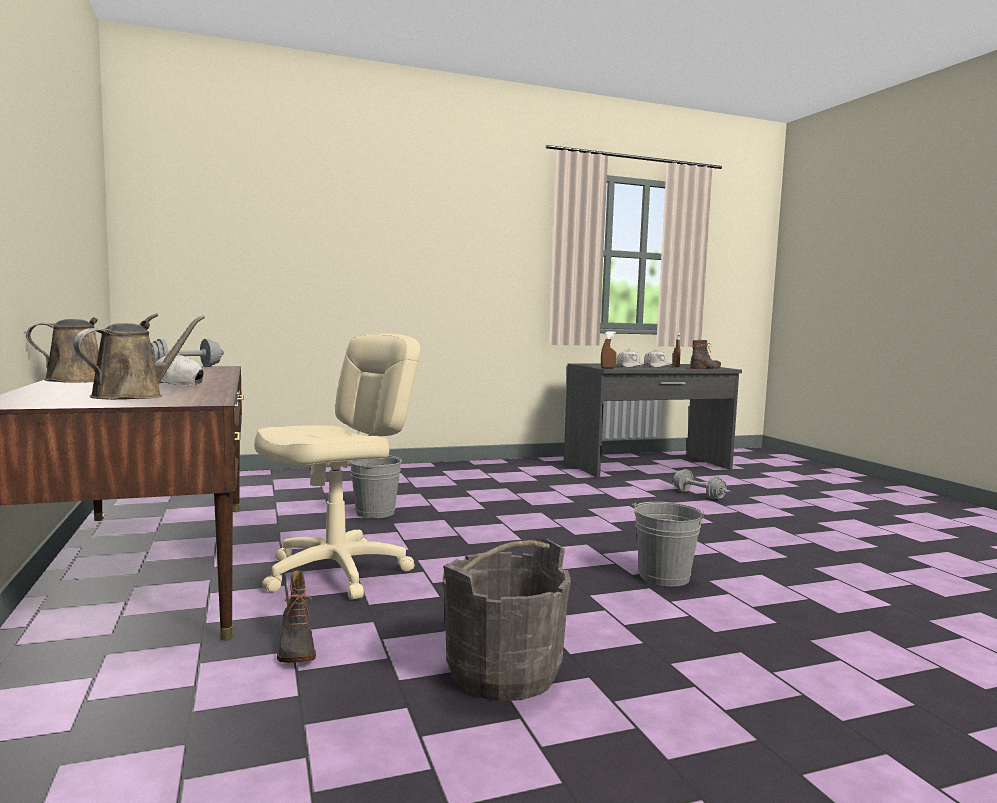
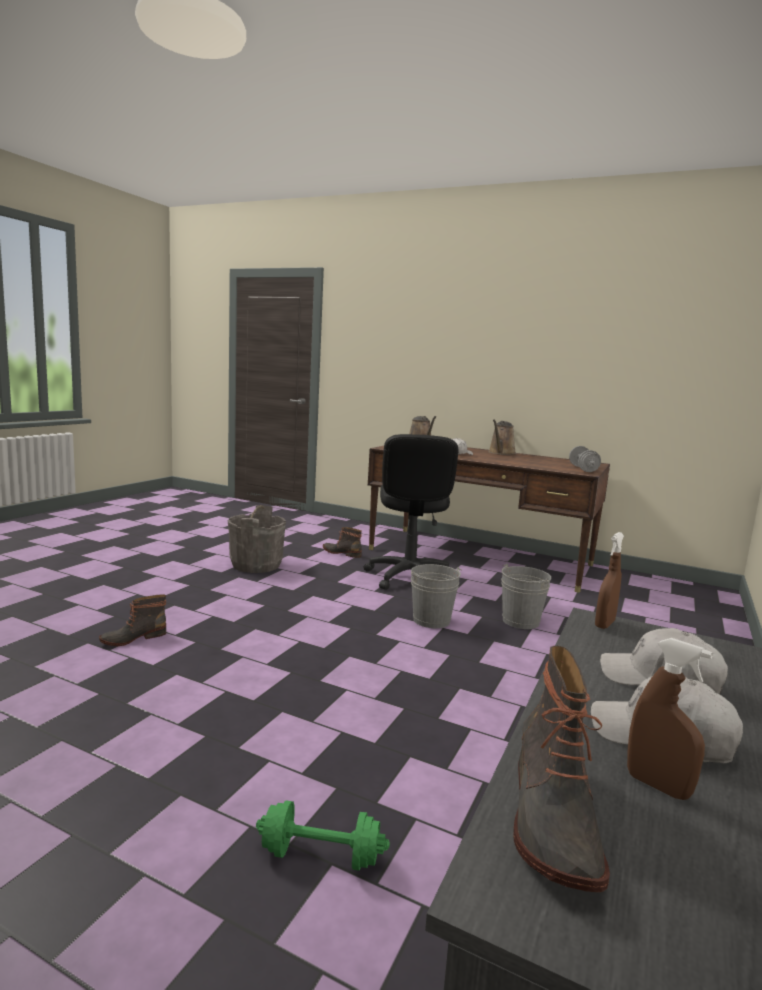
camera: 135 degrees right, 5 degrees up
(337, 572) = (408, 577): beige office chair -> black office chair
(664, 577) = (230, 634): grey bucket -> grey bucket (431, 620)
(698, 495) = (321, 855): grey dumbbell -> green dumbbell
(781, 603) = (133, 638): none -> boot

